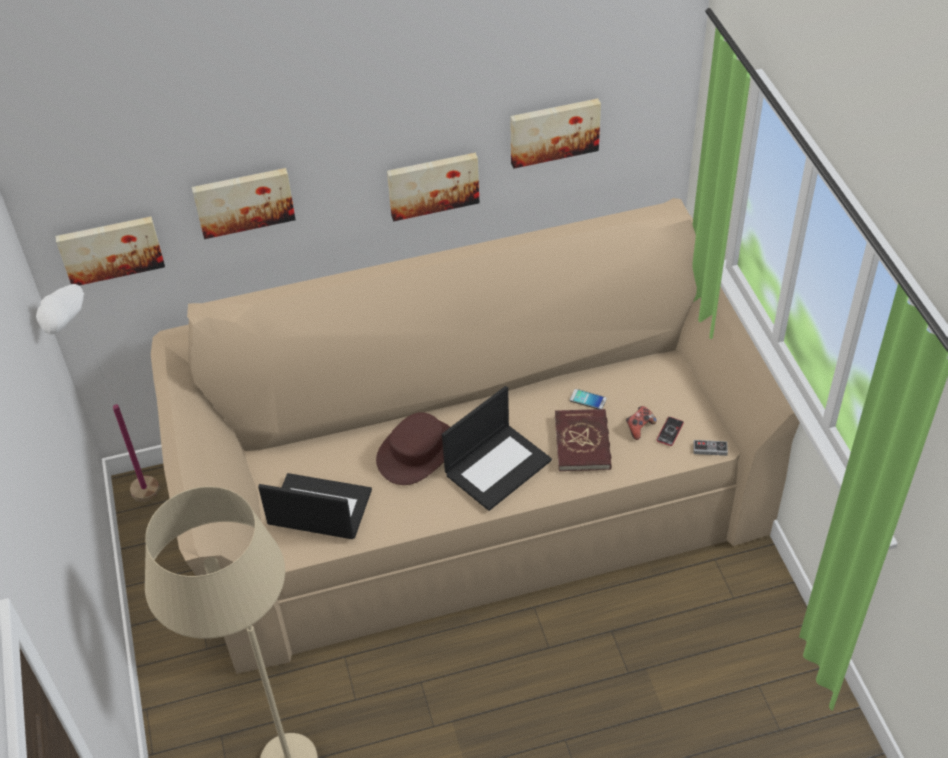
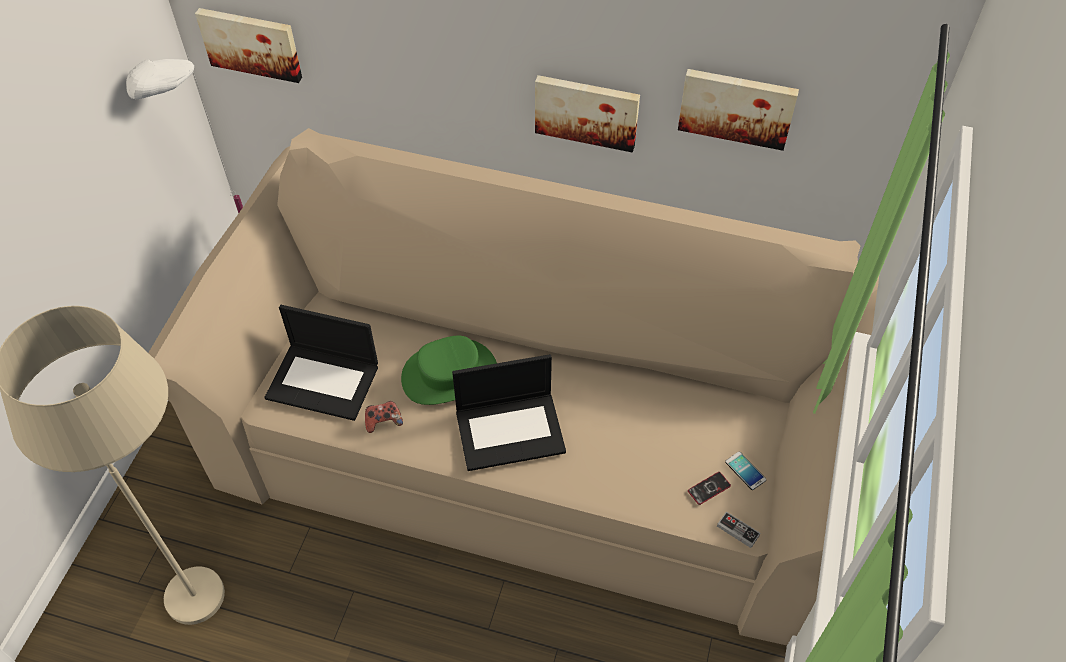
camera: 30 degrees right, 5 degrees up
(244, 201) = (383, 47): picture -> none
(318, 508) = (324, 381): laptop -> laptop turned 150 degrees clockwise
(417, 452) = (449, 375): brown hat -> green hat
(582, 442) = (611, 451): red book -> none
(588, 399) = (650, 409): phone -> phone (745, 471)
(639, 427) = (680, 467): game controller -> game controller (383, 421)

